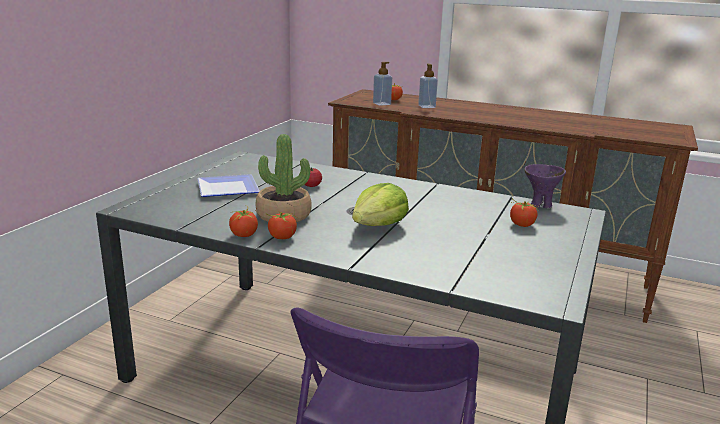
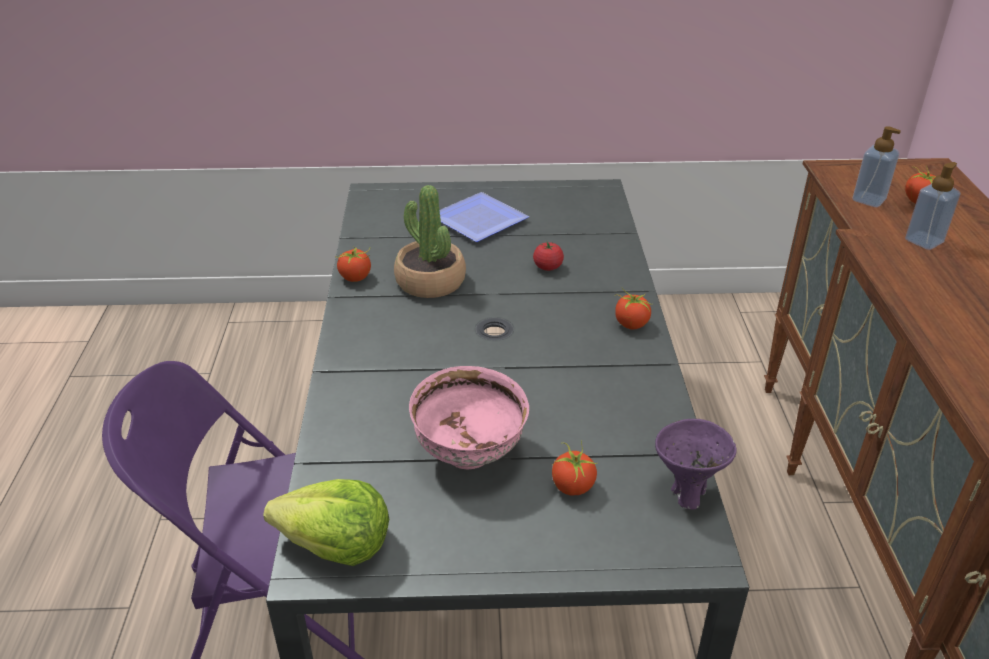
camera: 65 degrees right, 15 degrees up
(282, 237) = (366, 302): tomato -> tomato (631, 324)
(379, 225) = (455, 356): lettuce -> lettuce (336, 545)
(478, 241) = (470, 454): none -> pink bowl

